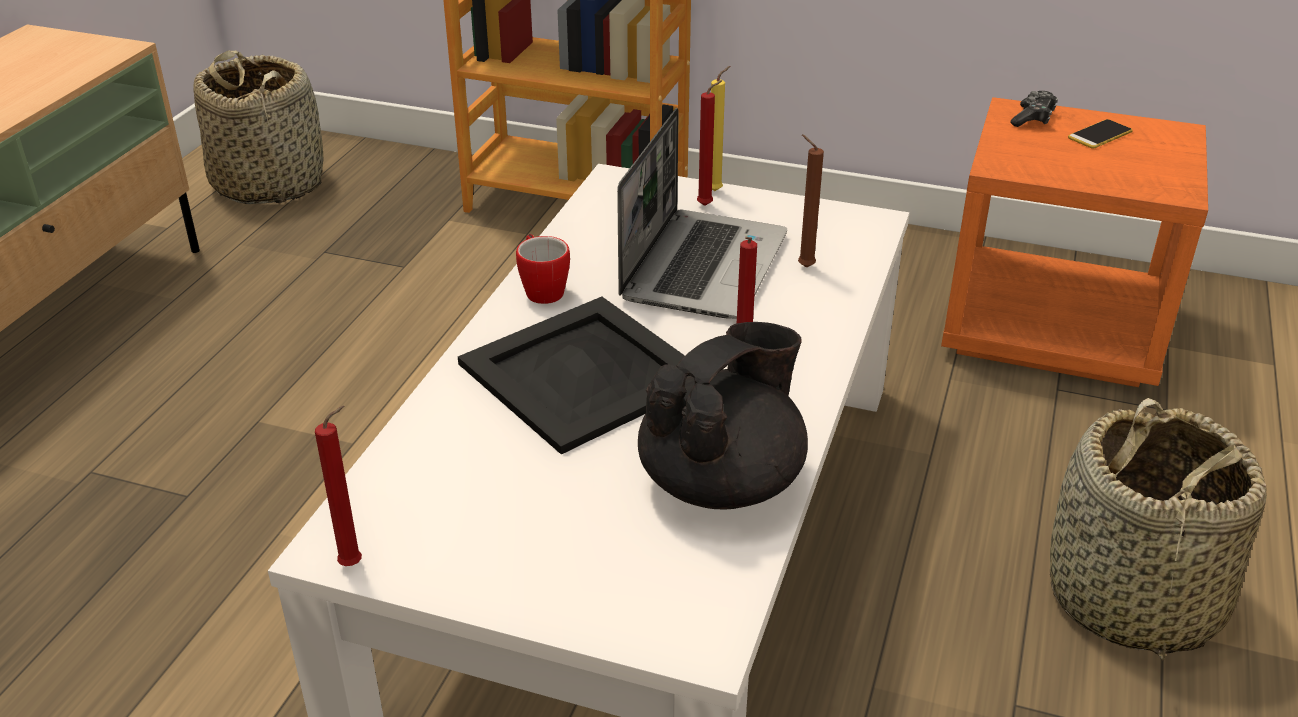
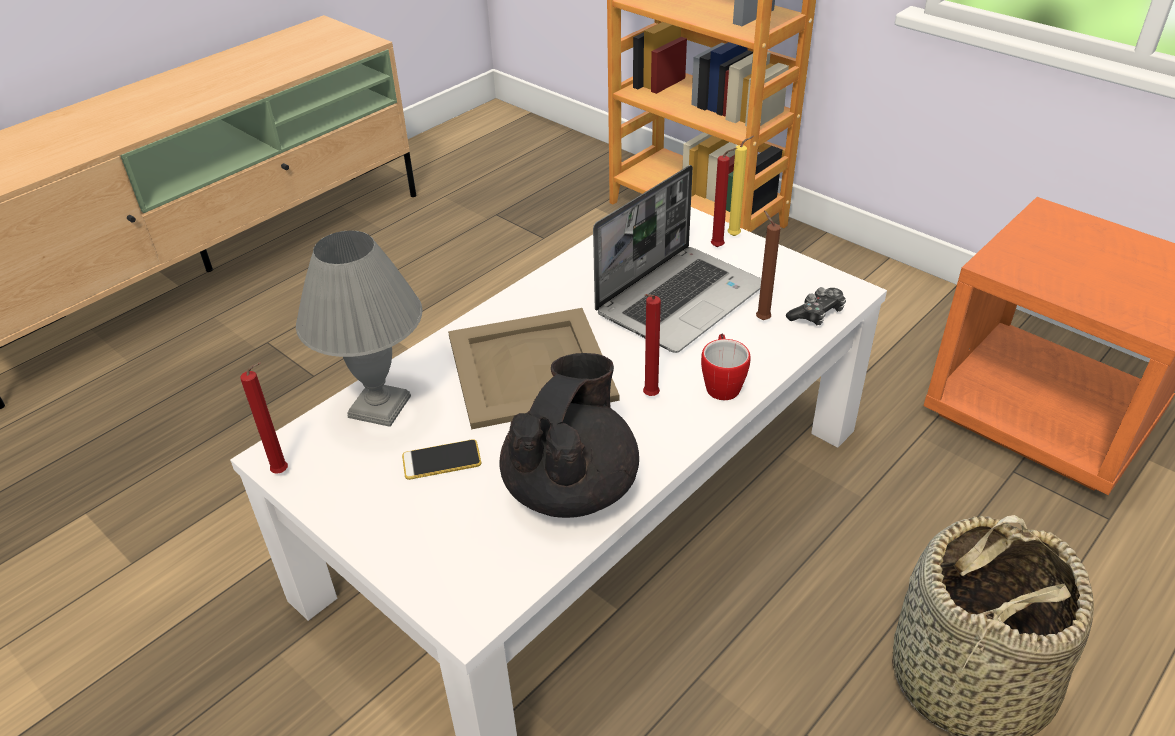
camera: 25 degrees right, 5 degrees up
(269, 183) = (488, 153): basket -> none
(428, 461) = (380, 408): none -> grey table lamp
(542, 289) = (546, 291): mug -> mug (722, 384)
(583, 371) = (531, 366): black tray -> beige tray
(723, 481) = (572, 487): black teapot -> black teapot turned 45 degrees counterclockwise
(1033, 118) = (1061, 224): game controller -> game controller (817, 314)
(1100, 135) = (1117, 253): phone -> phone (441, 460)

